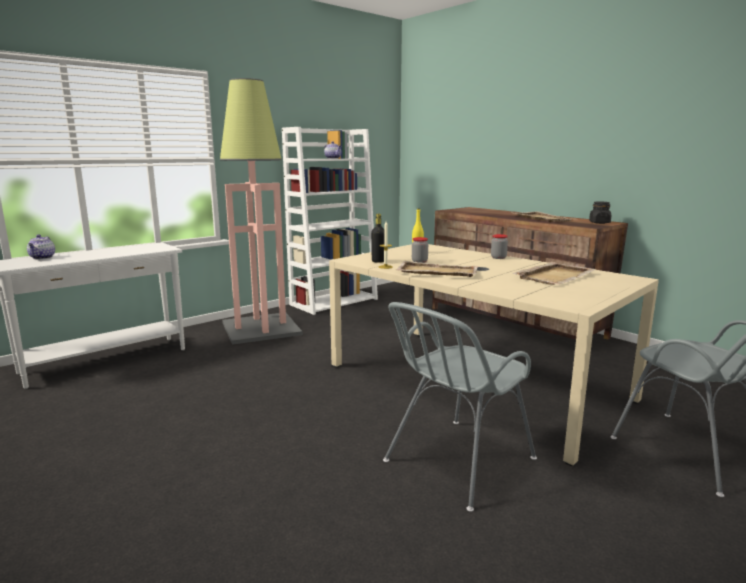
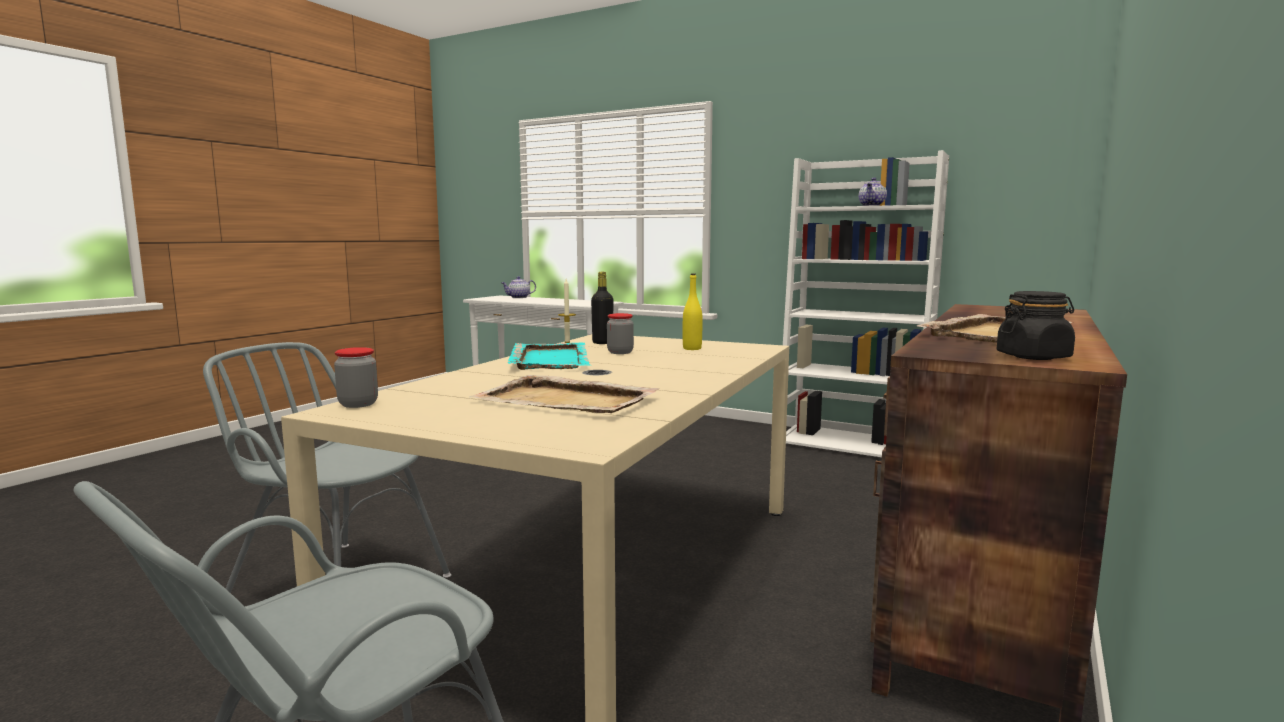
camera: 70 degrees right, 5 degrees down
(260, 329) = (686, 433): floor lamp -> none
(436, 271) = (550, 359): beige tray -> turquoise tray
(498, 257) = (706, 375): jar -> jar (358, 404)

